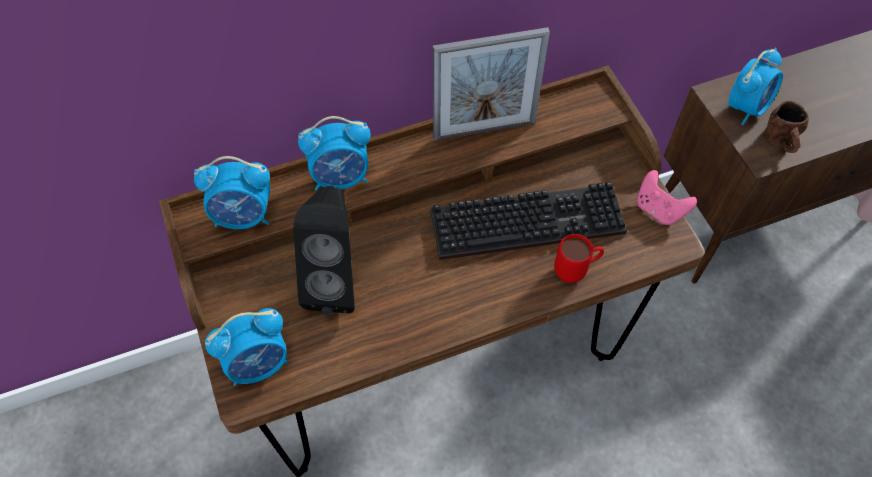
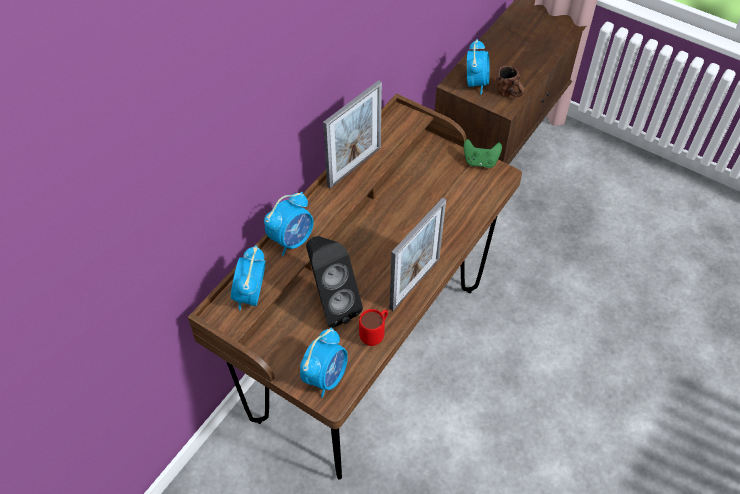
camera: 35 degrees left, 5 degrees down
(244, 216) = (251, 295): alarm clock -> alarm clock turned 135 degrees clockwise
(450, 316) = (415, 283): none -> picture frame
(529, 219) = (415, 206): keyboard -> none
(575, 271) = (463, 220): red mug -> red mug (375, 335)
(659, 209) = (480, 162): pink game controller -> green game controller

